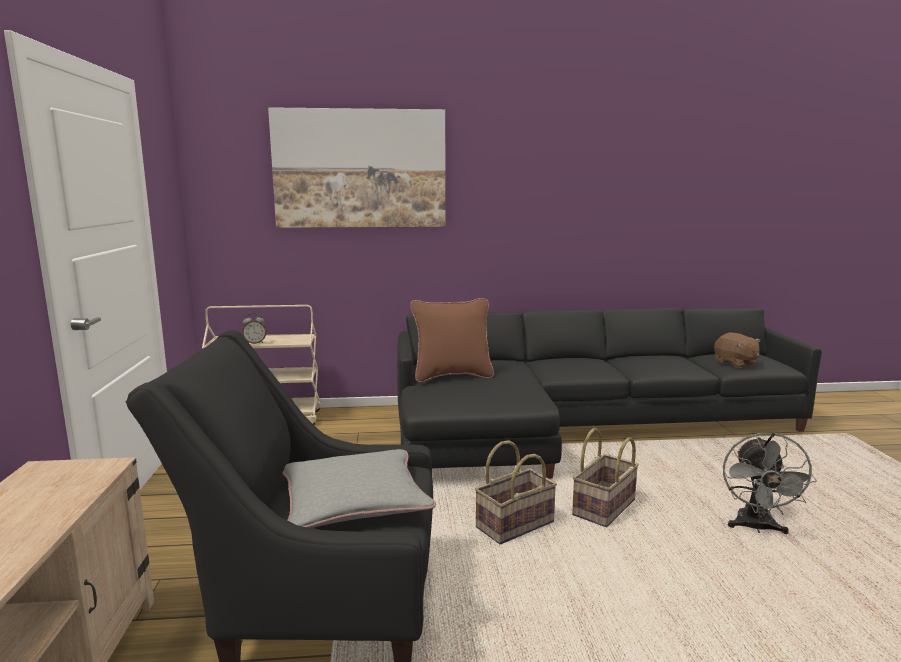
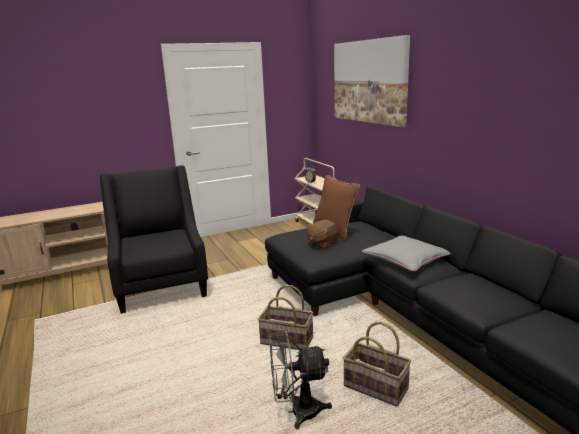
camera: 70 degrees right, 5 degrees up
(354, 500) = (151, 244): grey pillow -> grey pillow (406, 259)
(514, 524) = (248, 314): basket -> basket (376, 387)
(735, 363) = (536, 330): brown plush toy -> brown plush toy (322, 244)

